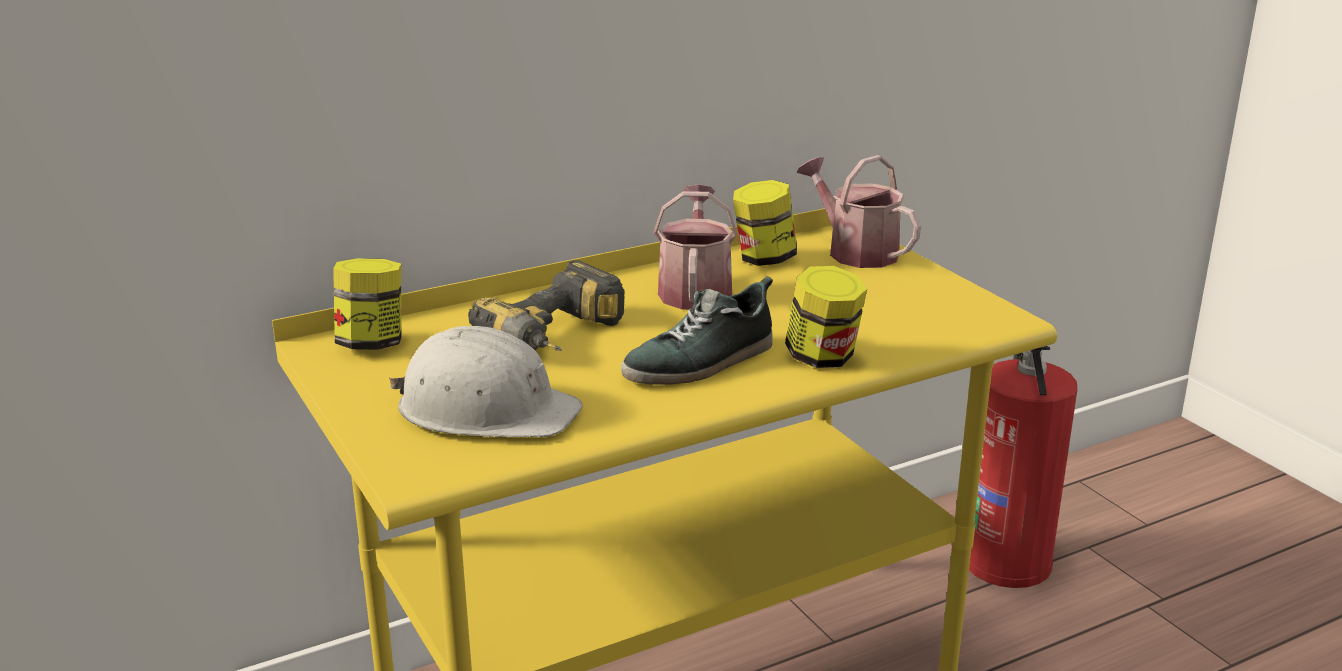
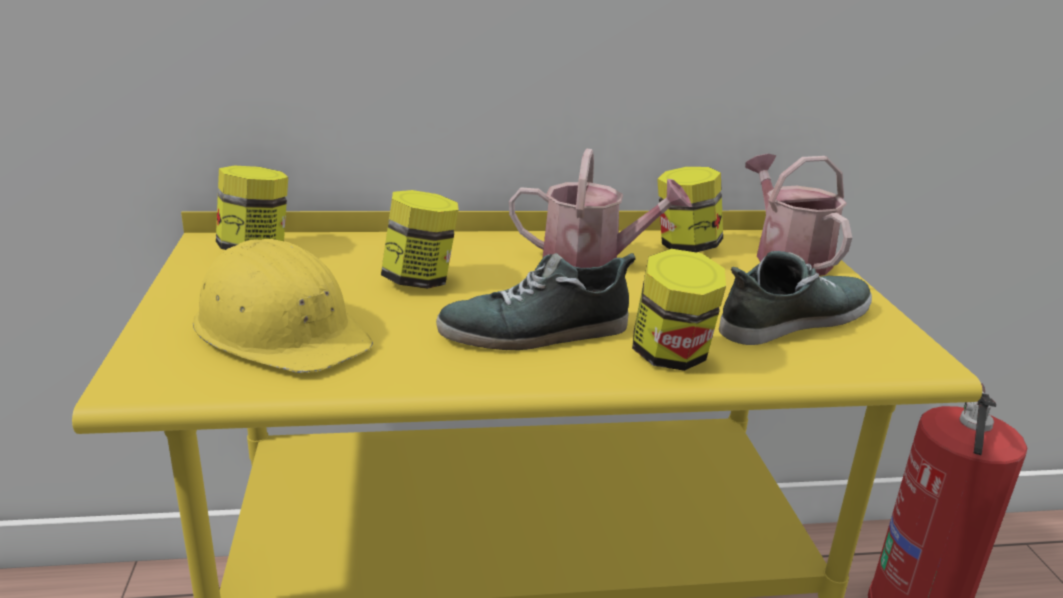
camera: 20 degrees right, 0 degrees up
(486, 409) = (281, 331): white hard hat -> yellow hard hat
(559, 340) = (419, 280): power drill -> jar
(695, 289) = (592, 261): watering can -> watering can turned 75 degrees clockwise
(894, 307) = (792, 319): none -> shoe

